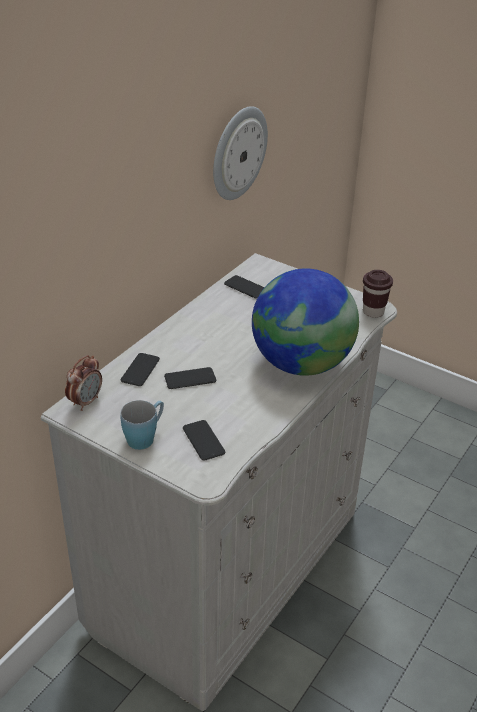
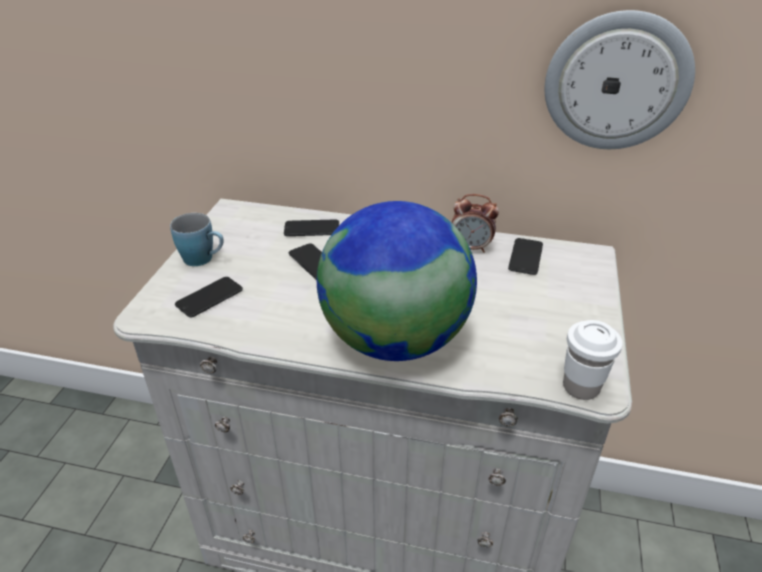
camera: 70 degrees right, 0 degrees up
(86, 402) = (246, 213): alarm clock -> alarm clock (471, 248)
(373, 312) = (581, 387): brown cup -> white cup

